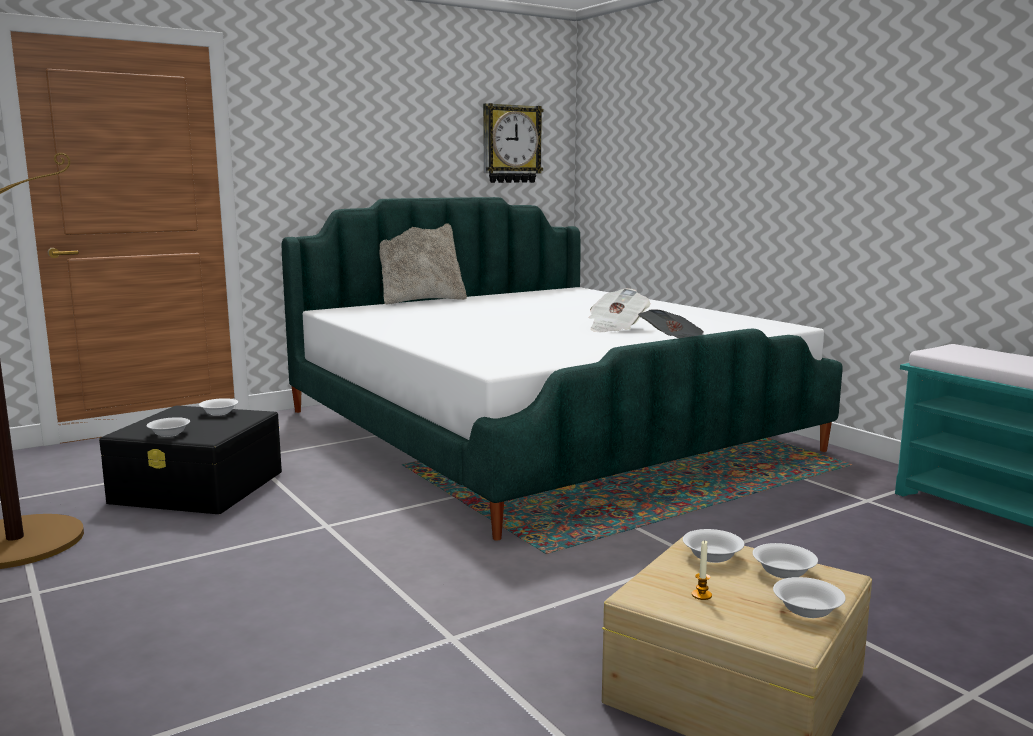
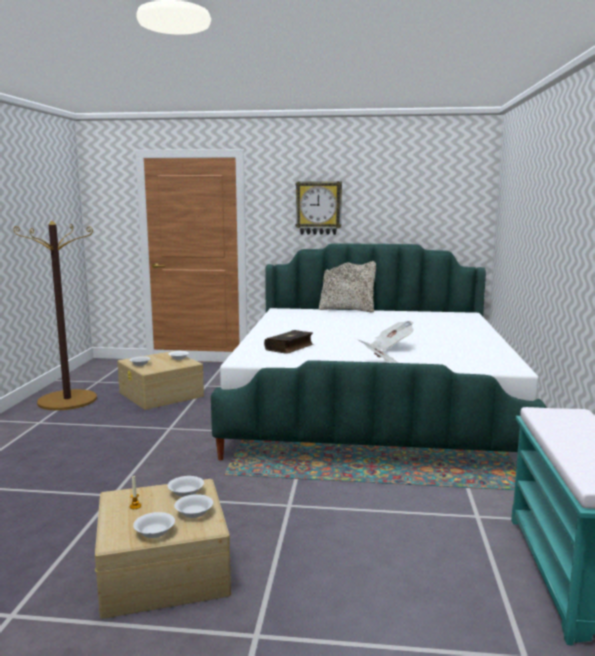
camera: 40 degrees right, 0 degrees up
(199, 487) = (161, 394): black storage box -> beige storage box
(505, 345) = (290, 347): none -> book
(511, 144) = (437, 207): wall clock -> wall clock (318, 208)

